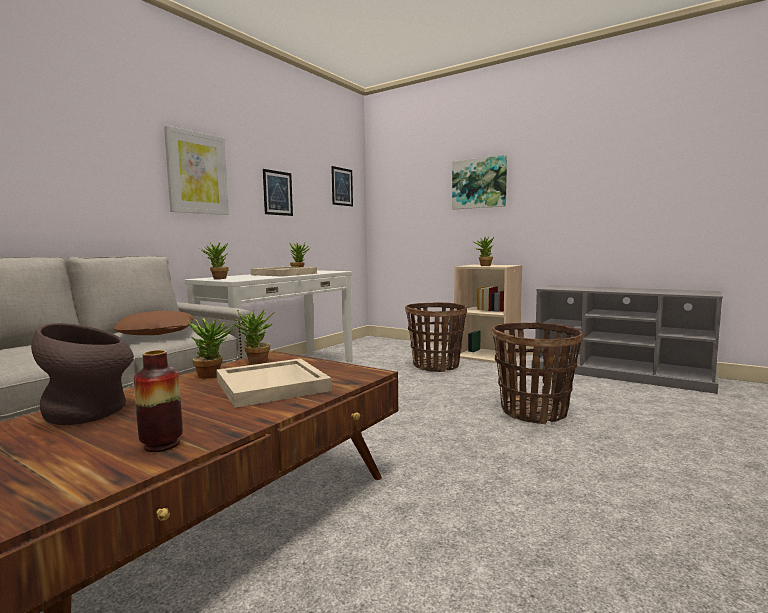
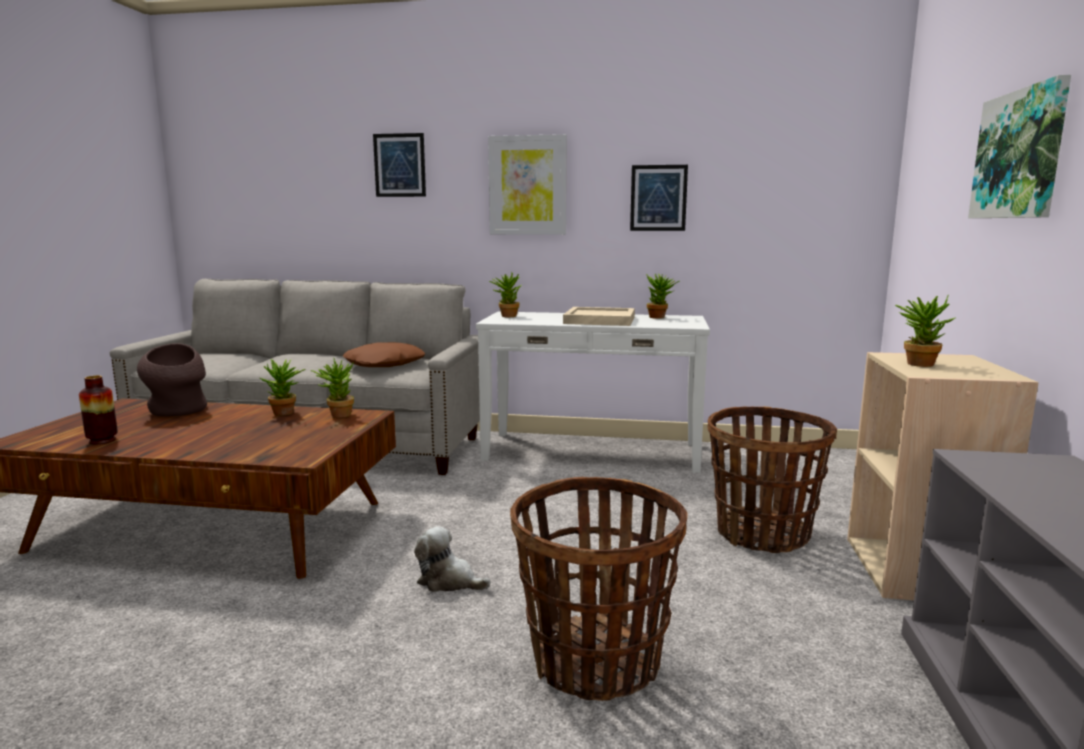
camera: 65 degrees right, 5 degrees up
(273, 386) = (248, 436): beige tray -> none
(342, 186) = (819, 172): picture -> picture (399, 165)
(429, 431) = (449, 581): none -> plush toy

